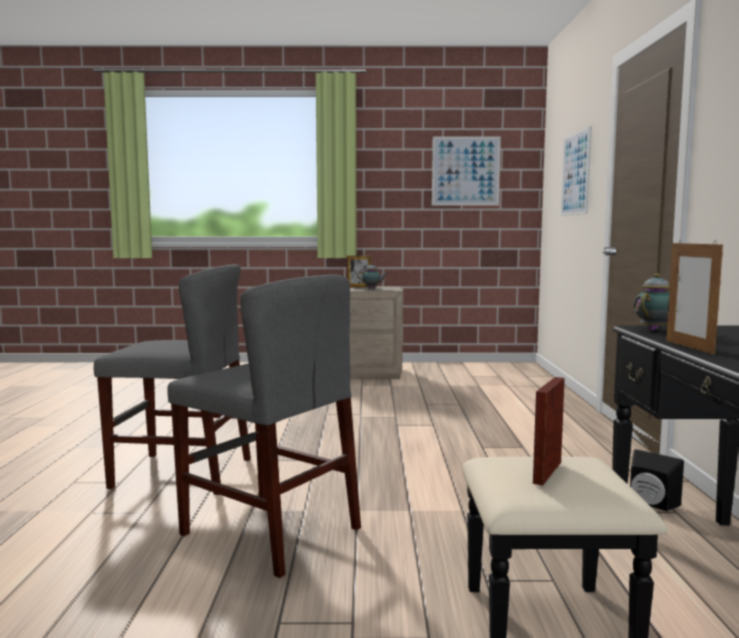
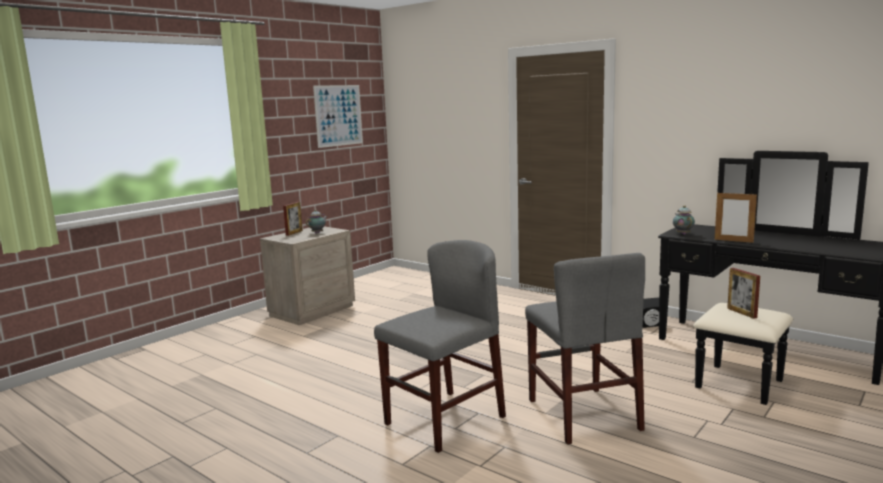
camera: 50 degrees left, 5 degrees up
(270, 531) = (583, 414): grey chair -> grey chair turned 90 degrees clockwise
(576, 174) = (454, 122): picture -> none

